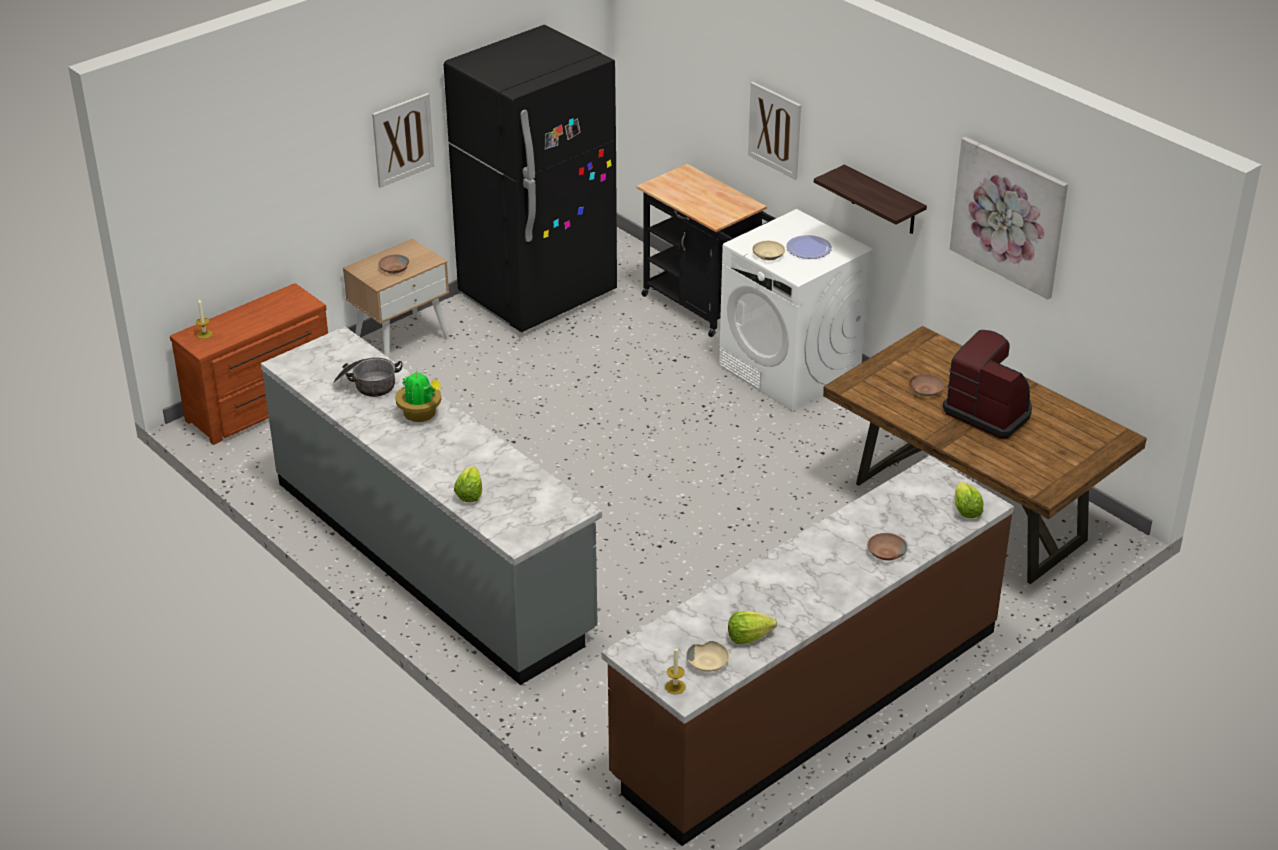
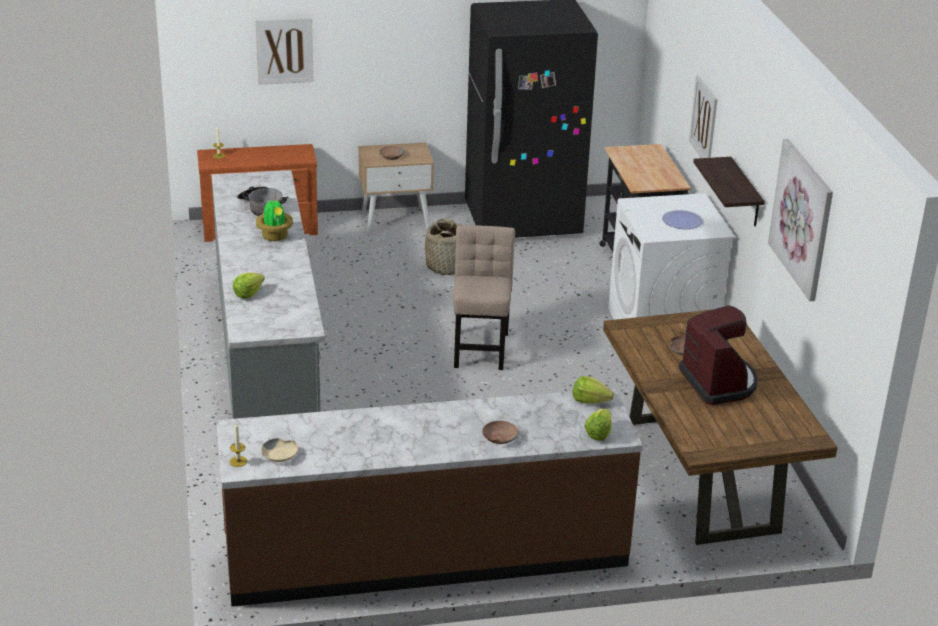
camera: 30 degrees right, 5 degrees down
(403, 139) = (427, 58): picture -> picture (284, 50)
(511, 377) = (446, 266): none -> basket
(638, 458) = (480, 347): none -> beige chair
(748, 637) = (328, 451): lettuce -> lettuce (590, 401)
(768, 255) = (644, 215): beige bowl -> none

